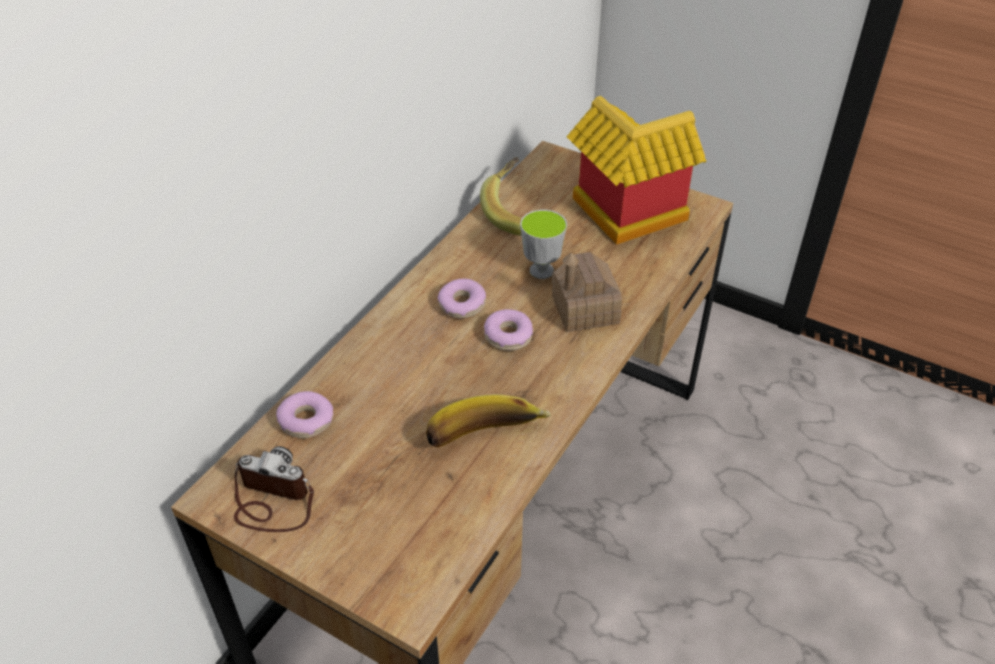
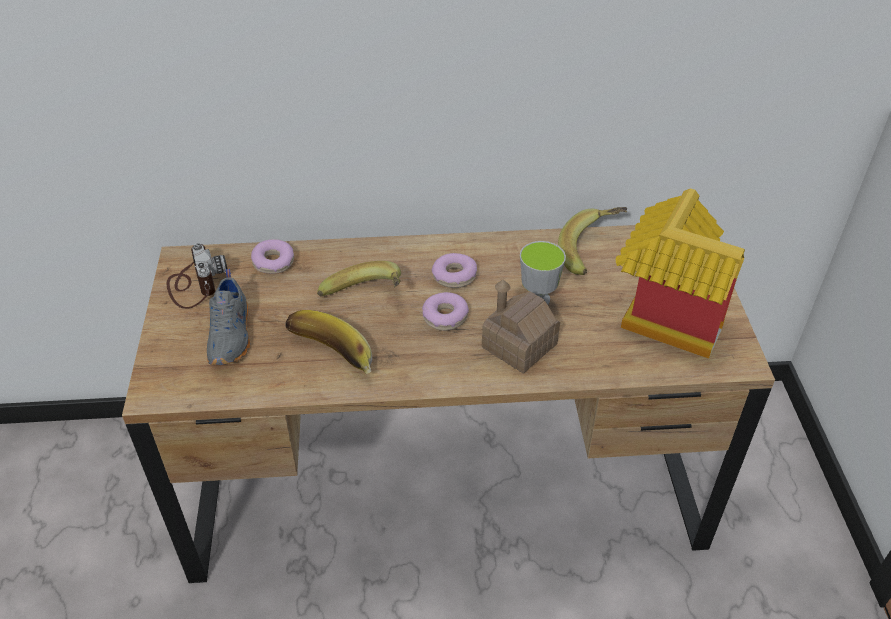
camera: 55 degrees right, 0 degrees up
(385, 502) = (231, 335): none -> grey shoe
(432, 377) = (365, 299): none -> banana

